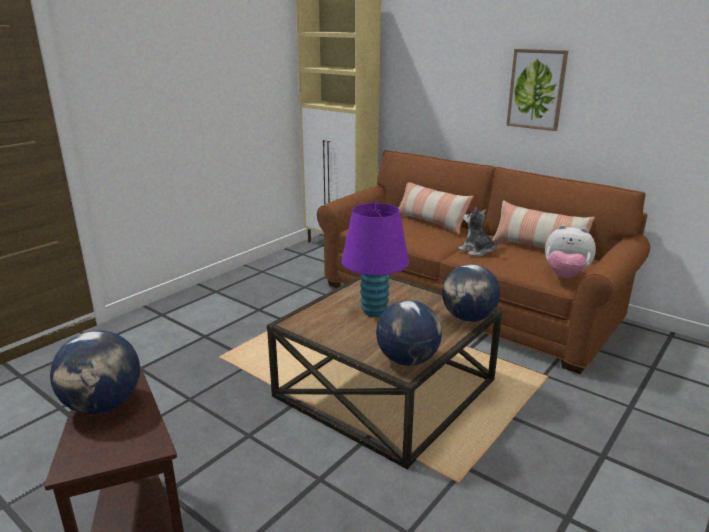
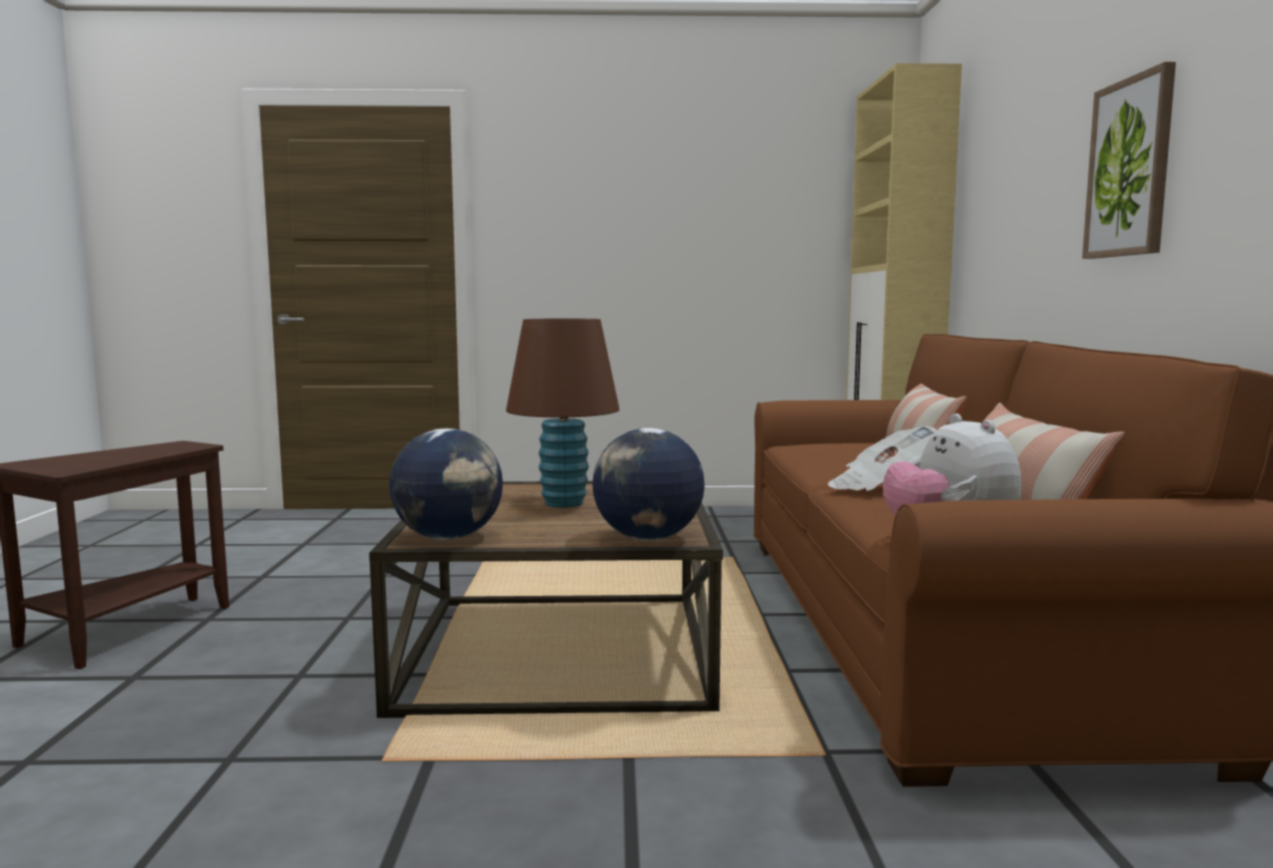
camera: 50 degrees right, 15 degrees down
(103, 405) = (132, 451): globe -> none
(374, 311) = (564, 503): purple table lamp -> brown table lamp
(477, 251) = (881, 487): plush toy -> newspaper

